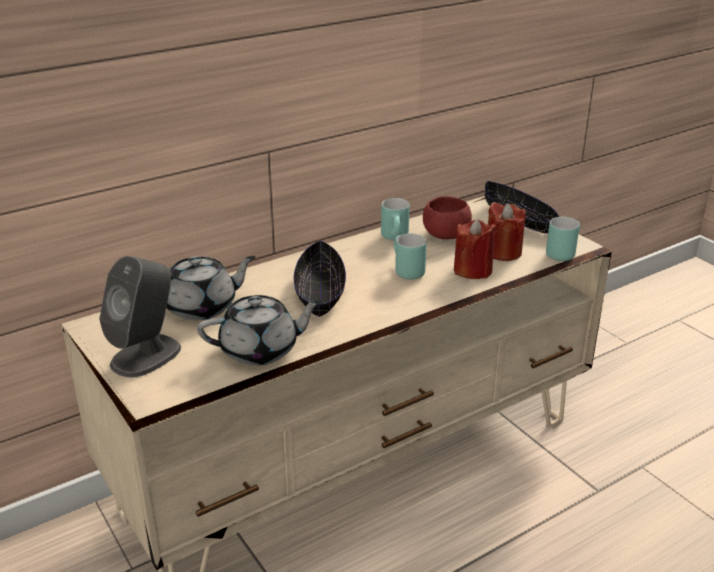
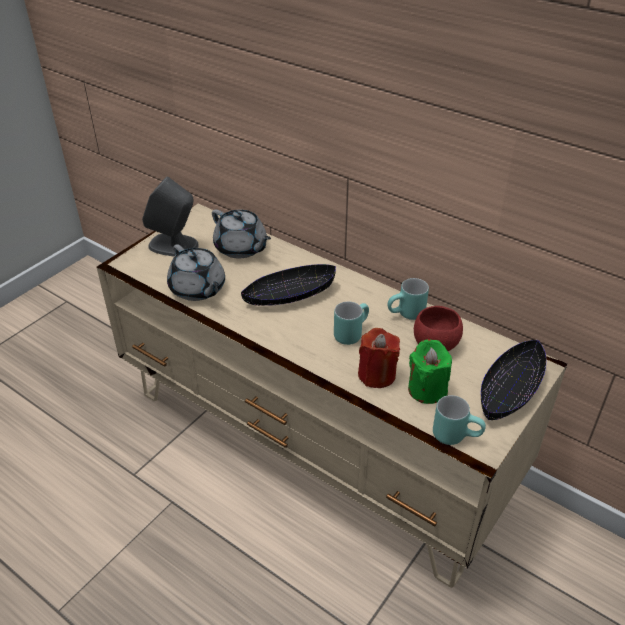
camera: 70 degrees right, 10 degrees up
(503, 252) = (427, 389): red candle -> green candle

